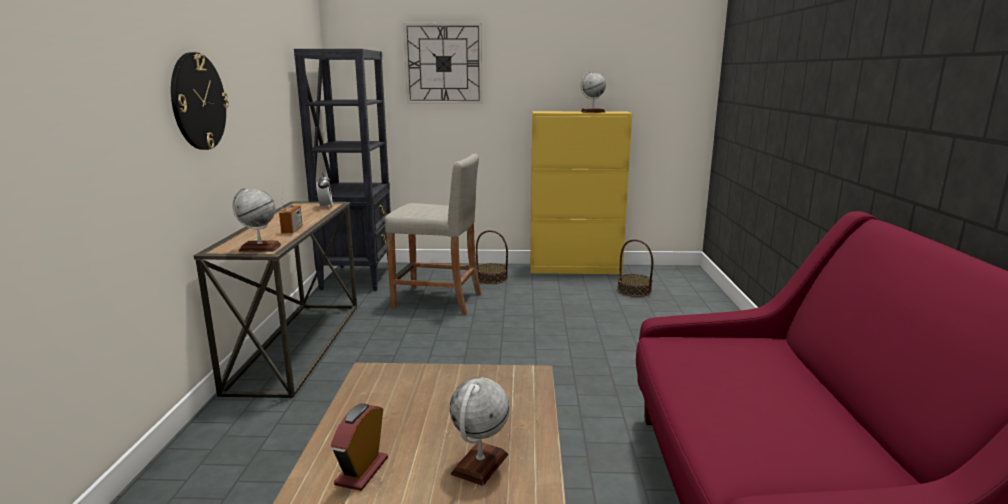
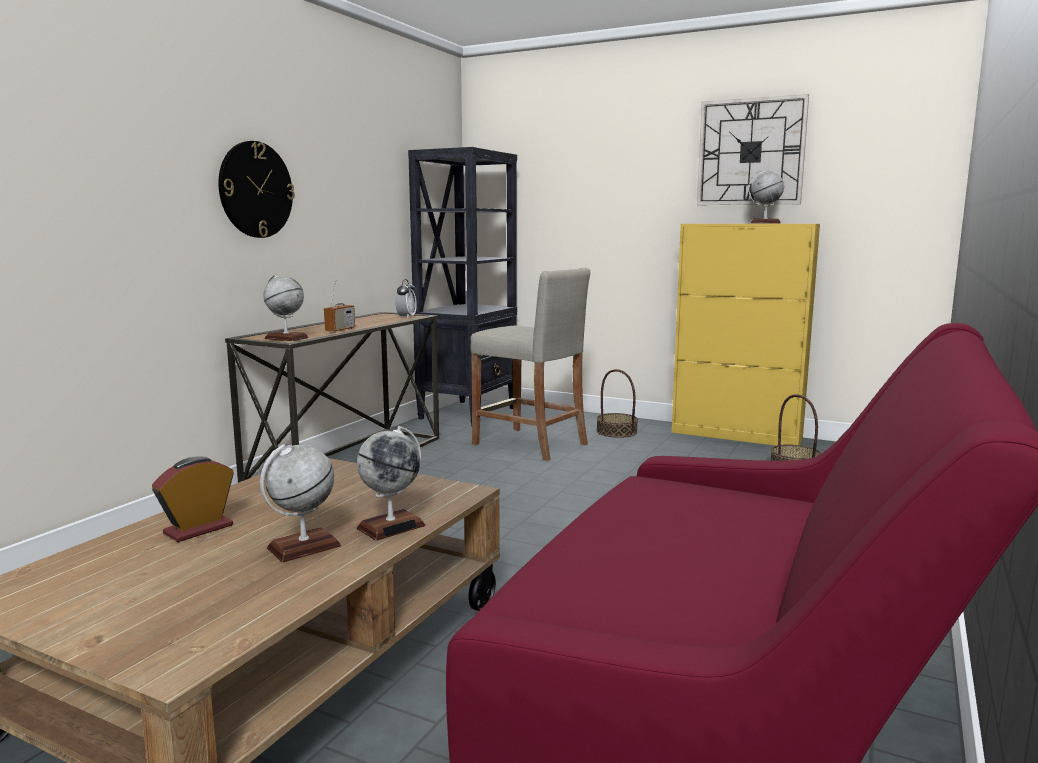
camera: 25 degrees right, 5 degrees down
(443, 64) = (587, 167): wall clock -> wall clock (751, 152)
(522, 424) = (391, 526): none -> globe

